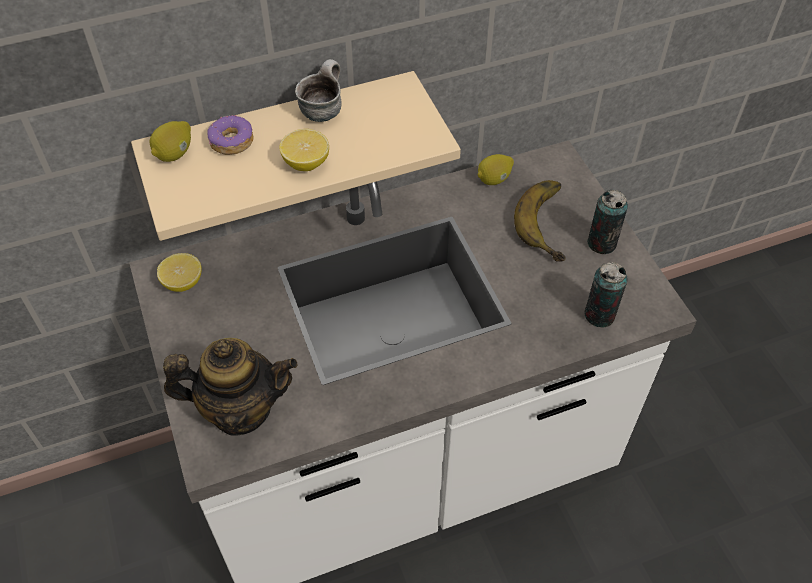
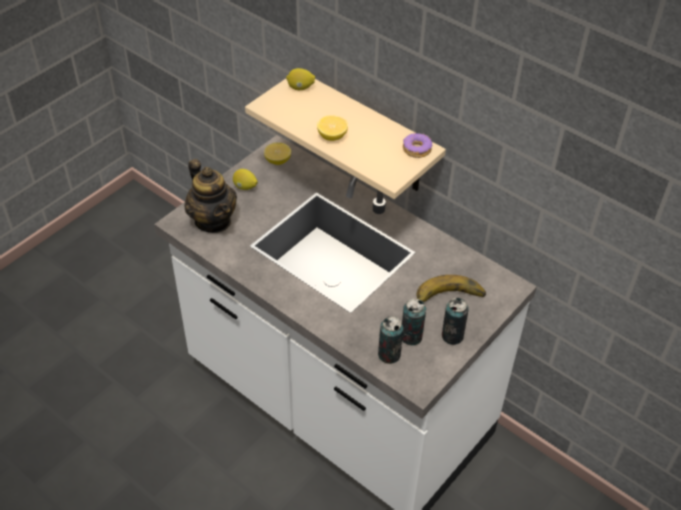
camera: 60 degrees right, 5 degrees down
(231, 142) = (325, 103): donut -> donut (416, 149)
(322, 109) = (379, 125): mug -> none
(494, 179) = (464, 260): lemon -> lemon (245, 187)
(583, 281) = (411, 337): none -> can

